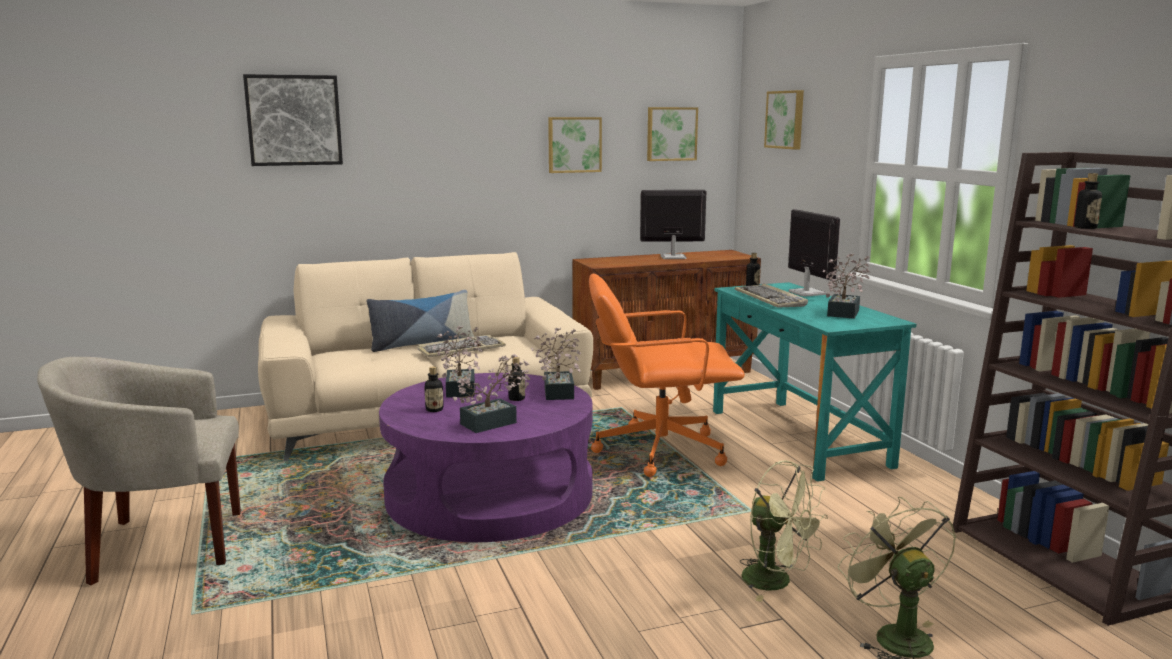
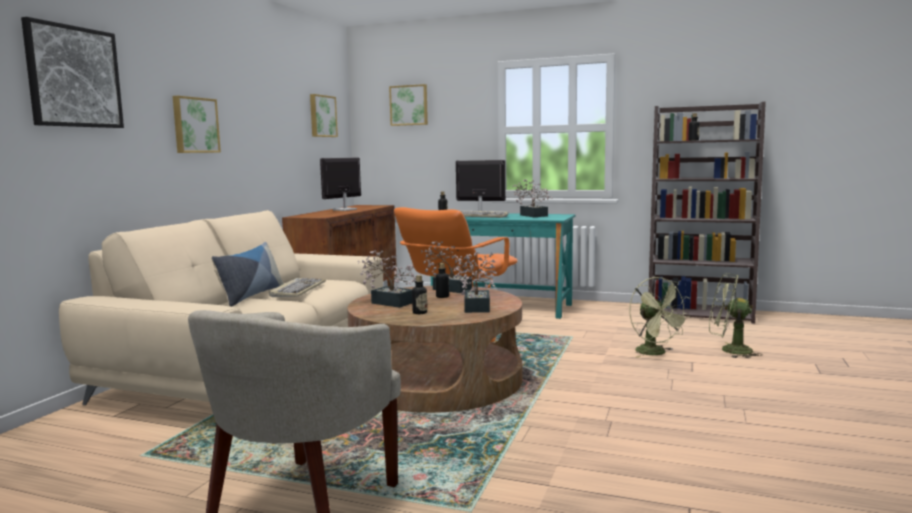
camera: 50 degrees left, 5 degrees down
(489, 493) = (436, 379): purple coffee table -> brown coffee table
(574, 144) = (274, 120): picture -> picture (194, 125)
(777, 582) = (656, 353): green fan -> green fan turned 75 degrees clockwise

